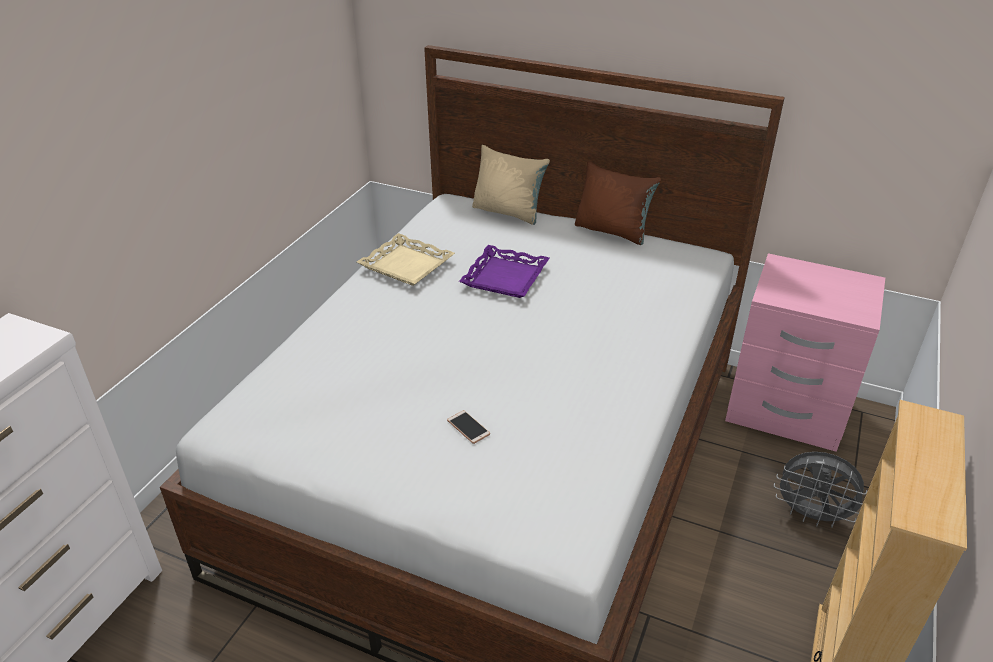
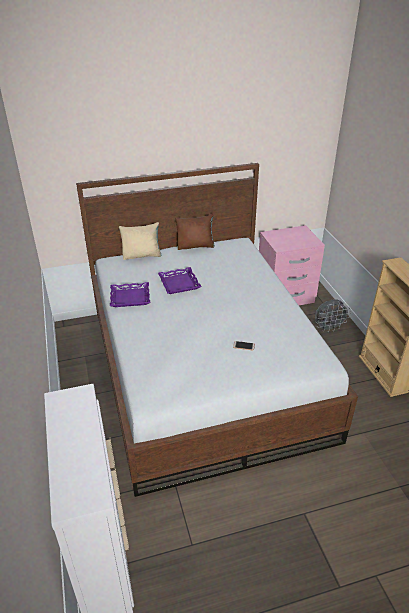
camera: 40 degrees left, 0 degrees up
(407, 265) = (130, 297): beige tray -> purple tray

